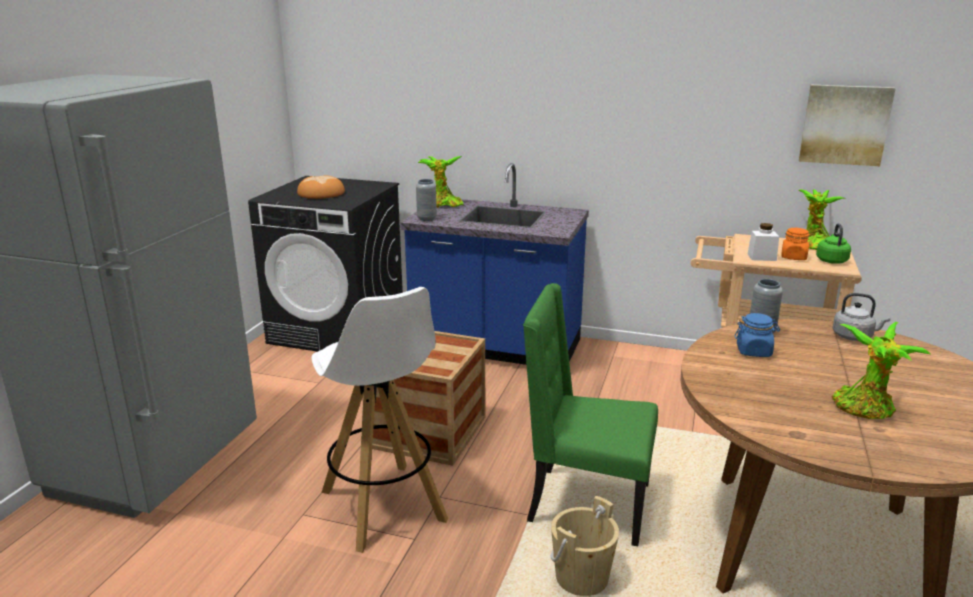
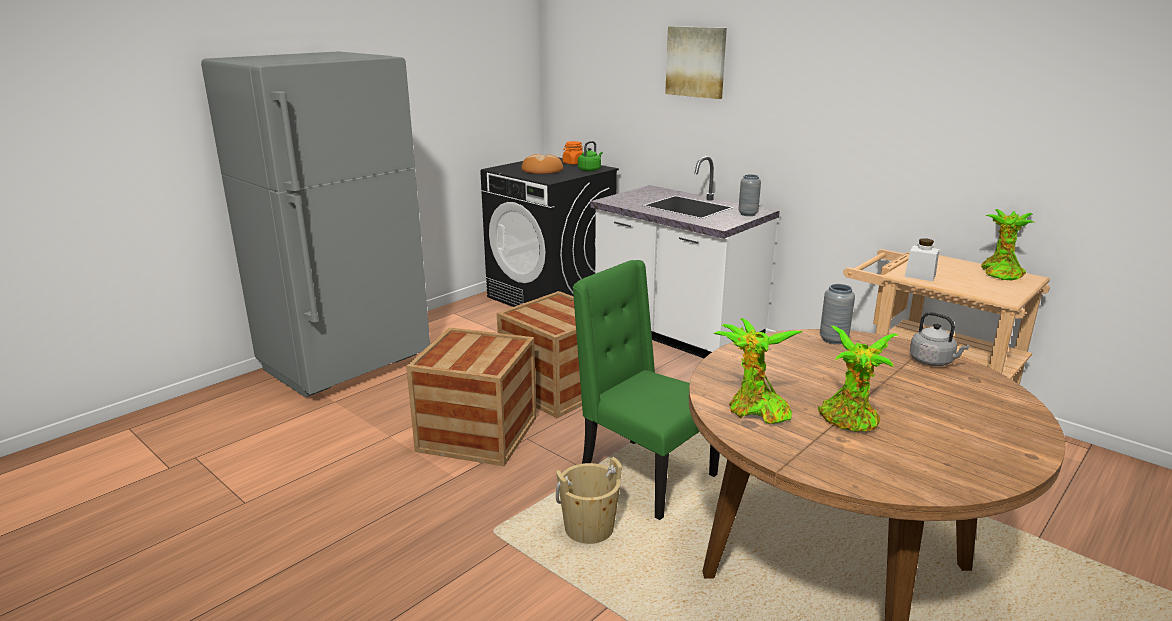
camera: 25 degrees right, 0 degrees up
(383, 506) = (477, 434): white stool -> crate
(426, 219) = (616, 200): grey vase -> grey vase (748, 214)
(443, 205) = (646, 191): potted plant -> potted plant (755, 411)
(496, 347) = (676, 335): blue counter -> white counter
(754, 351) = (802, 353): blue jar -> none
(793, 257) = (958, 281): orange jar -> orange jar (573, 163)
(831, 260) = (1000, 290): green kettle -> green kettle (590, 170)
(844, 124) = (1055, 139): picture -> picture (696, 62)

